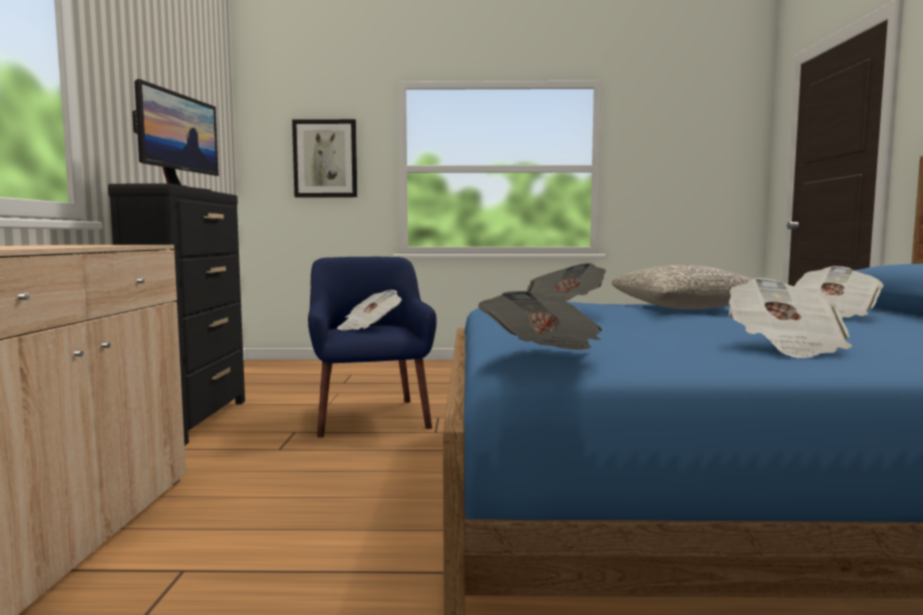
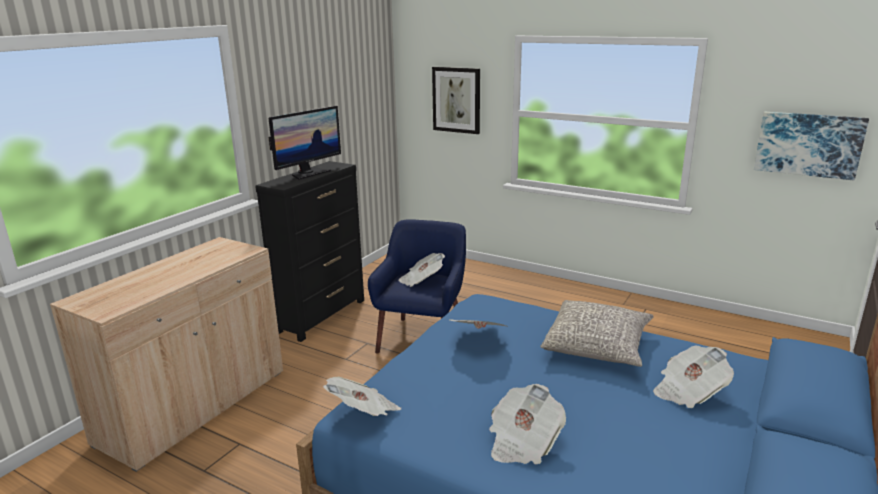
camera: 30 degrees right, 15 degrees up
(700, 176) = (808, 144): none -> picture

